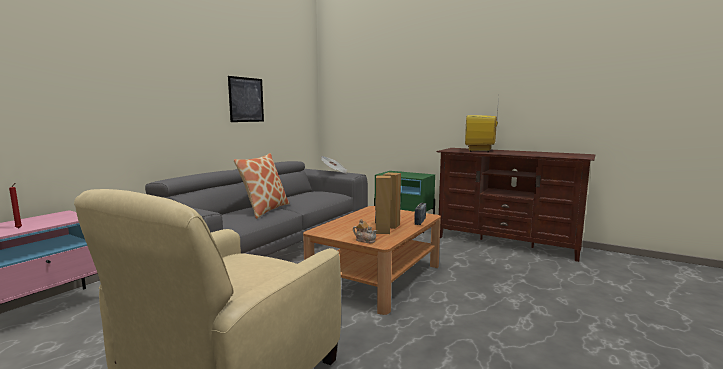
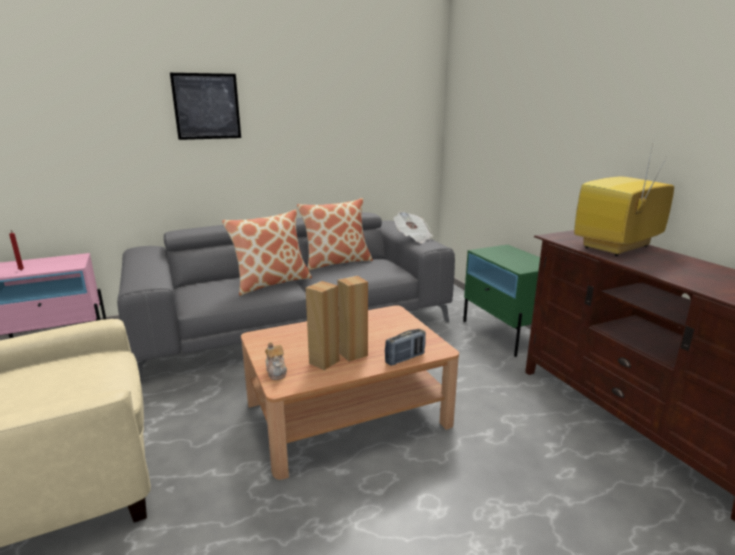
camera: 35 degrees right, 10 degrees up
(246, 99) = (311, 130): picture -> picture (207, 106)
(288, 195) = (336, 262): none -> pillow

